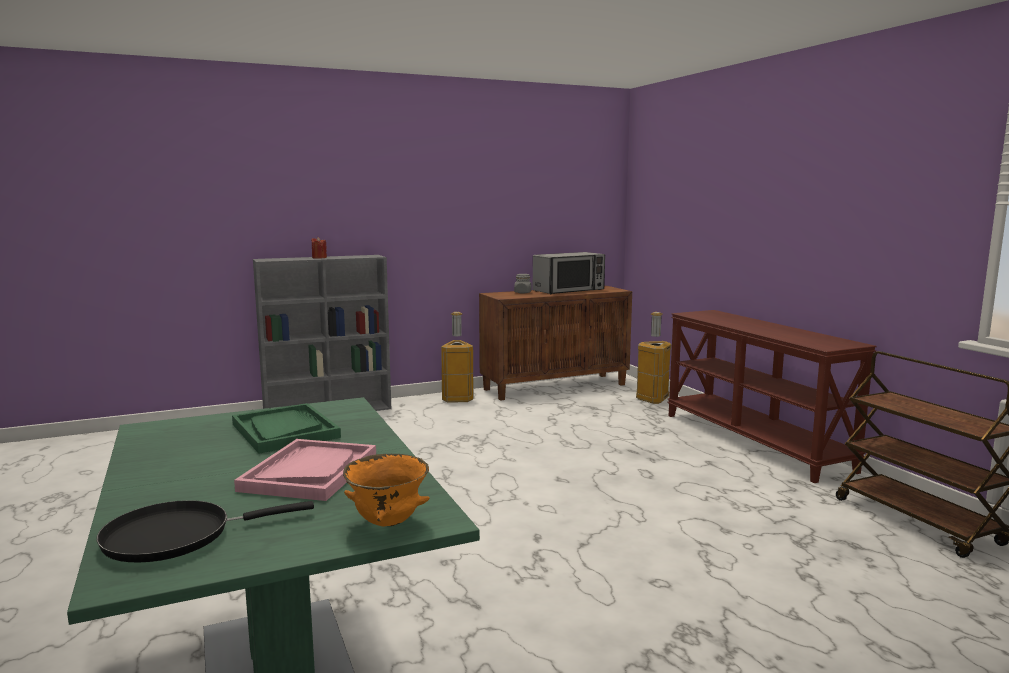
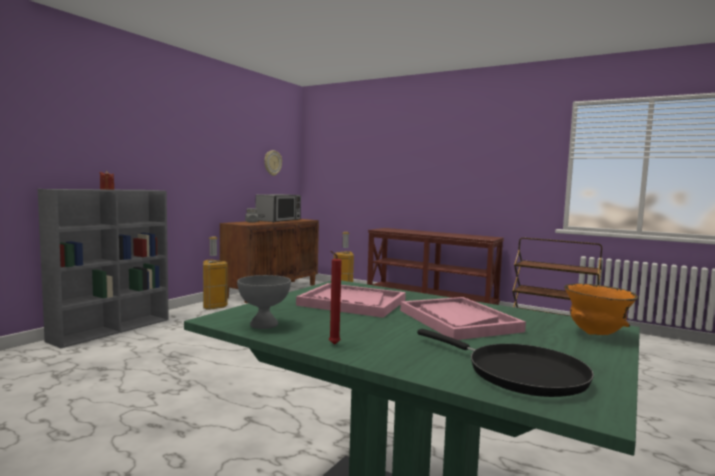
camera: 35 degrees left, 5 degrees down
(140, 471) = (333, 345): none -> red candle
(153, 440) = (264, 325): none -> grey bowl
(176, 536) = (518, 373): black frying pan -> black frying pan turned 75 degrees counterclockwise
(284, 431) = (352, 303): green tray -> pink tray
(570, 208) = (272, 163): none -> wall clock

